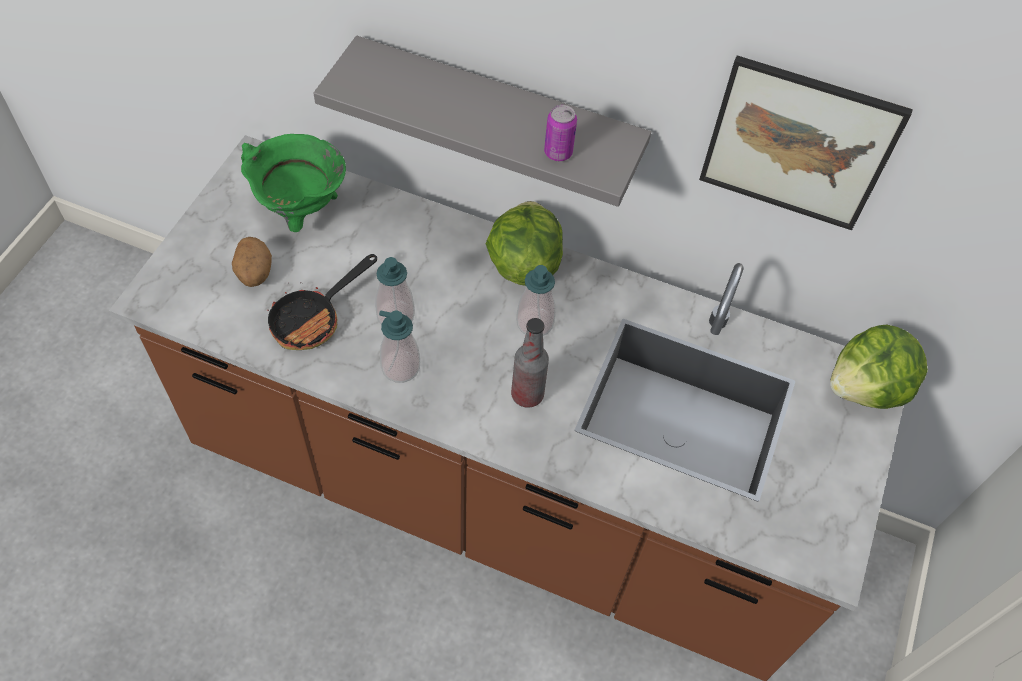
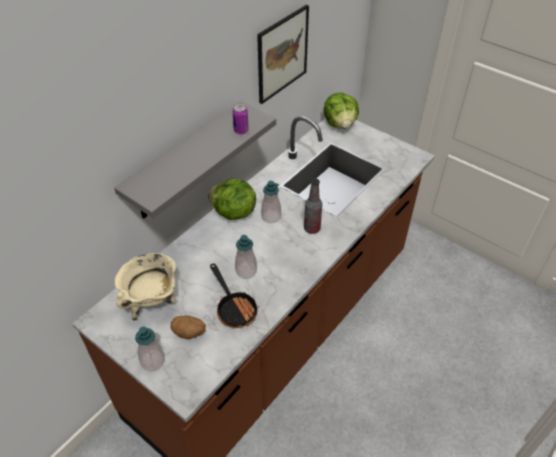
camera: 70 degrees left, 10 degrees down
(301, 212) = (153, 302): green cooking pot -> beige cooking pot
(400, 367) = (280, 274): soap dispenser -> soap dispenser (153, 361)

